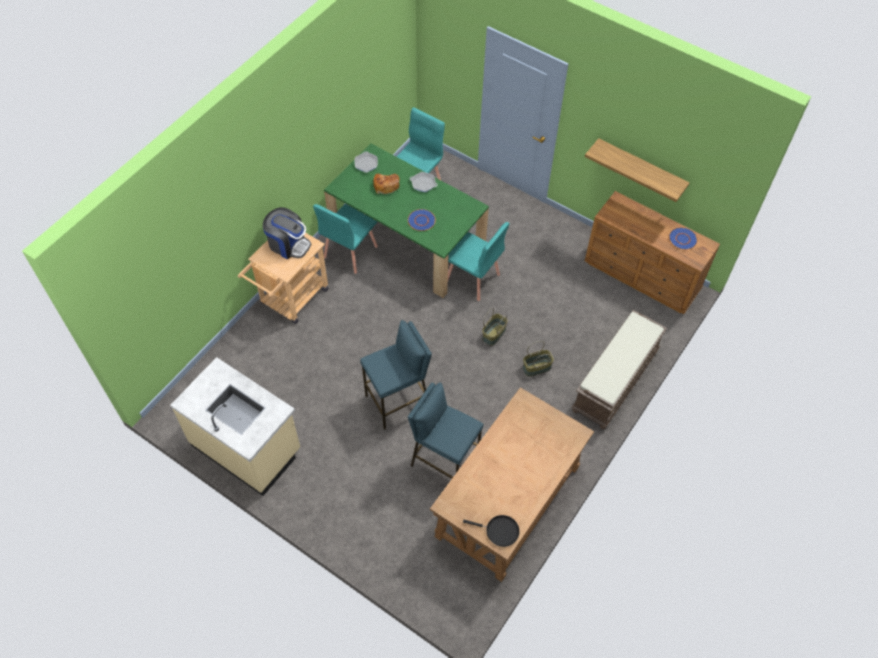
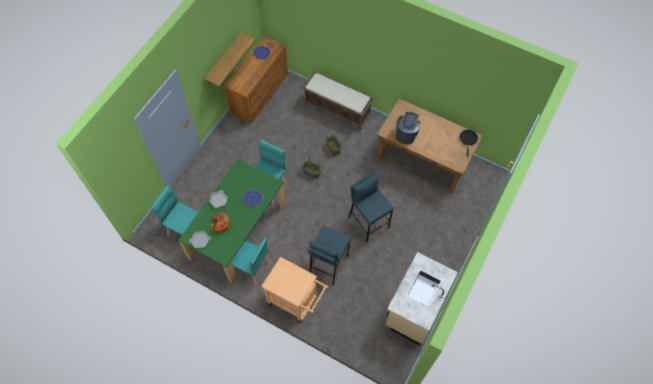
camera: 95 degrees left, 5 degrees up
(288, 244) = (283, 280): coffee machine -> coffee machine (406, 133)
(444, 461) = (404, 193): blue stool -> blue stool (328, 265)

